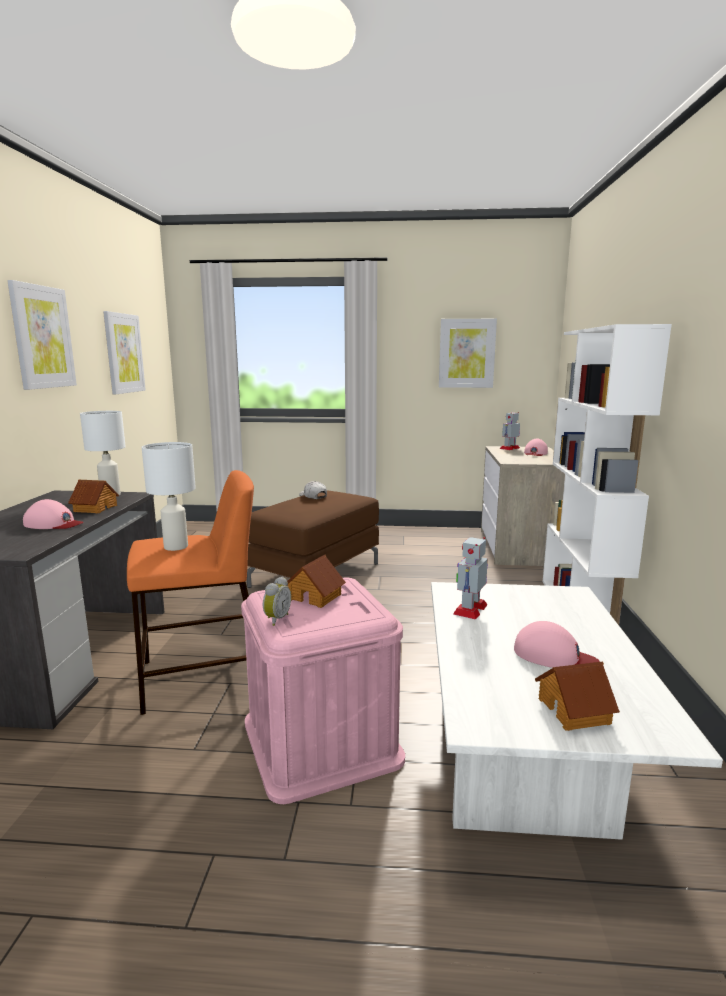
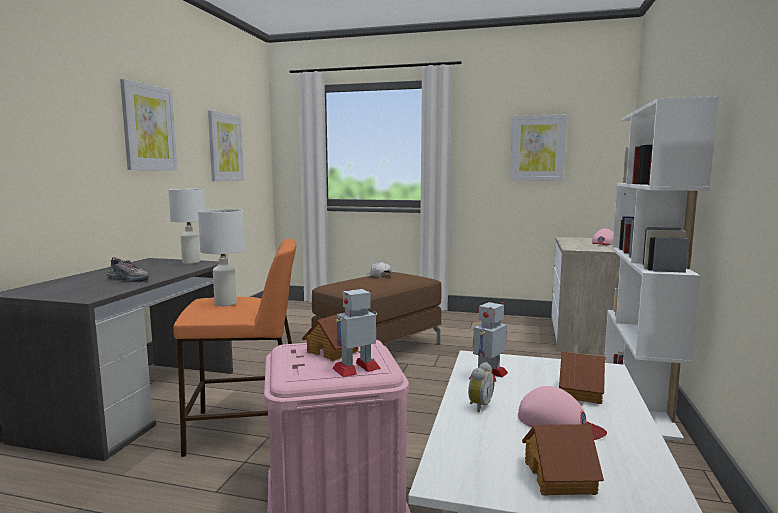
camera: 10 degrees right, 5 degrees down
(53, 524) = (130, 280): pink cap -> shoe
(95, 508) = (171, 270): toy house -> toy house (579, 392)
(276, 619) = (286, 367): alarm clock -> alarm clock (478, 406)
(509, 448) = (579, 239): toy robot -> toy robot (356, 368)

